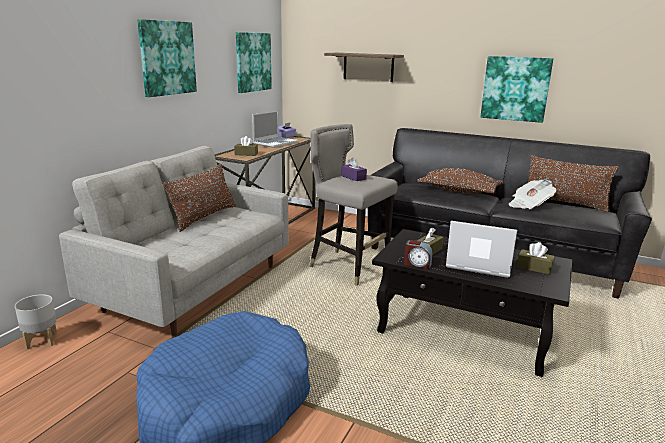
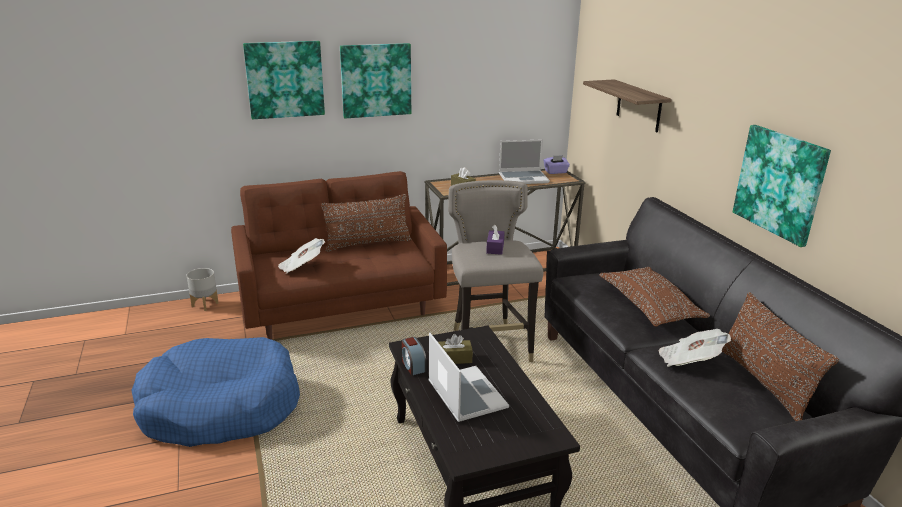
camera: 45 degrees right, 5 degrees up
(181, 247) = (301, 267): none -> newspaper
(194, 286) = (342, 306): grey sofa -> brown sofa
(252, 62) = (513, 81): picture -> picture (285, 79)
(534, 268) = (510, 429): brown tissue box -> none

